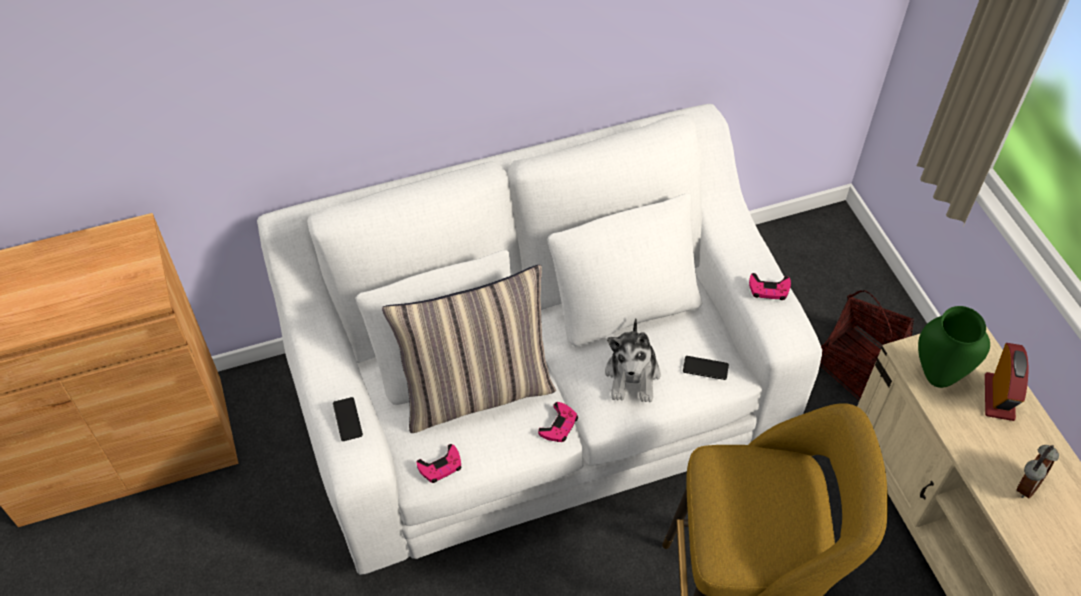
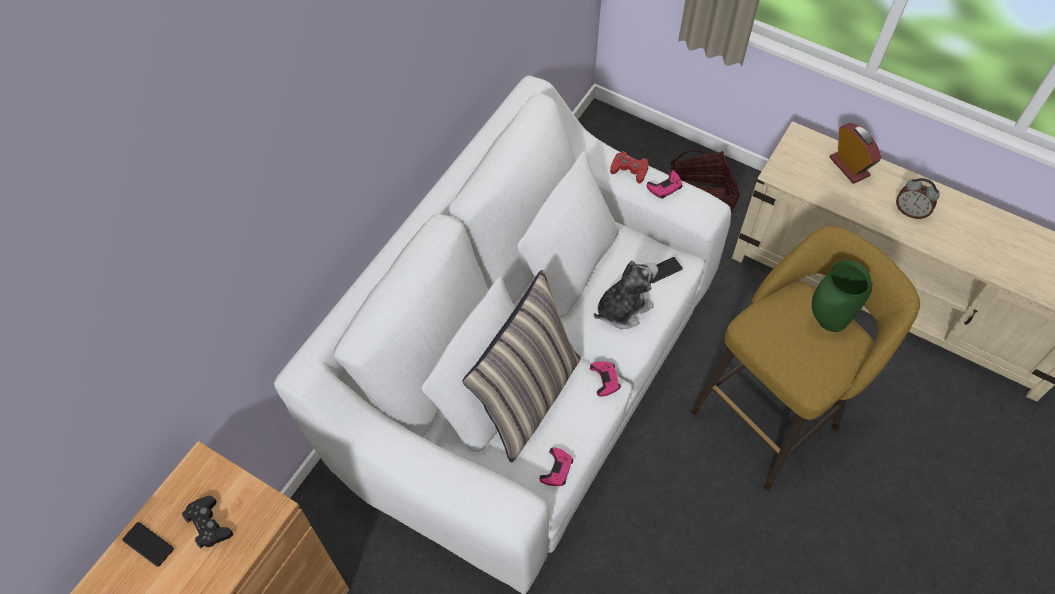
camera: 40 degrees left, 5 degrees up
(99, 276) = (209, 525): none -> black game controller
(347, 419) = (479, 486): phone -> phone (148, 544)
(633, 375) = (622, 308): plush toy -> plush toy turned 90 degrees counterclockwise
(751, 254) = (629, 170): none -> red game controller
(936, 377) = (805, 178): green vase -> green vase (827, 322)
(1026, 484) = (910, 211): alarm clock -> alarm clock turned 120 degrees clockwise

